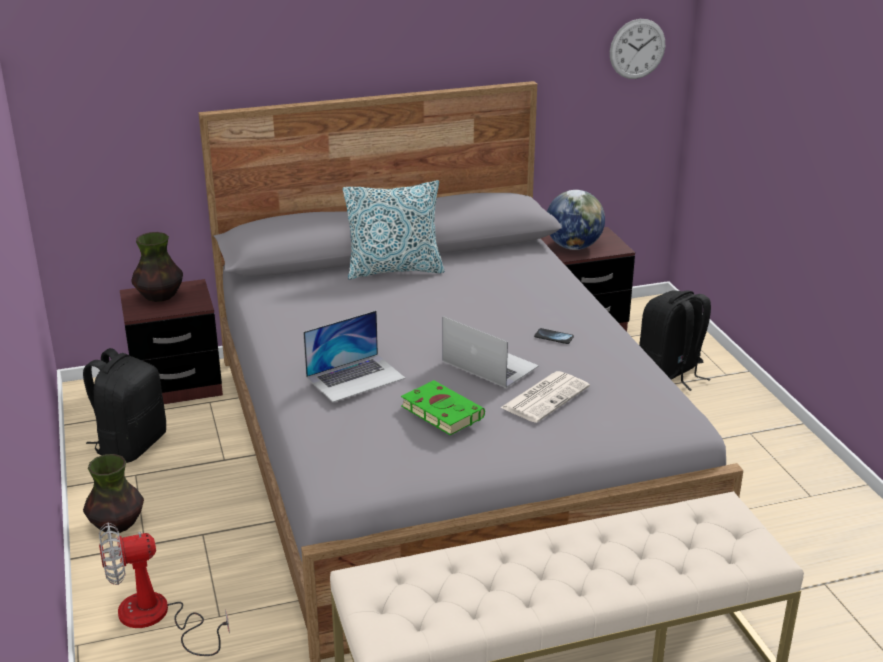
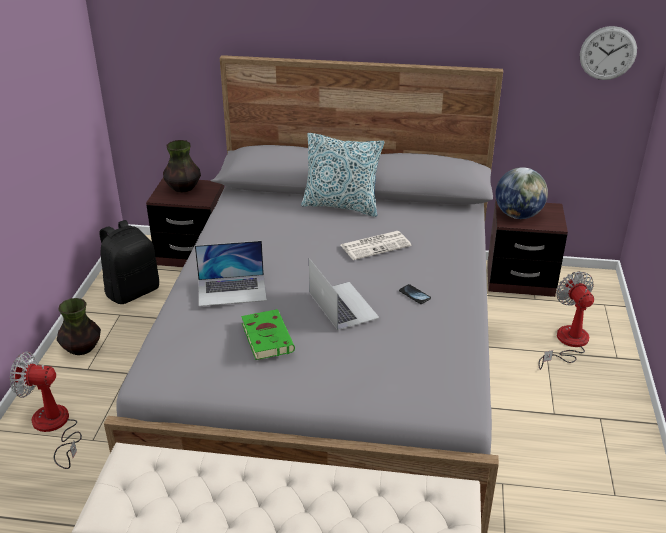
camera: 25 degrees right, 5 degrees up
(545, 397) = (363, 347): newspaper -> newspaper (376, 245)
(670, 373) = (567, 343): black backpack -> fan

